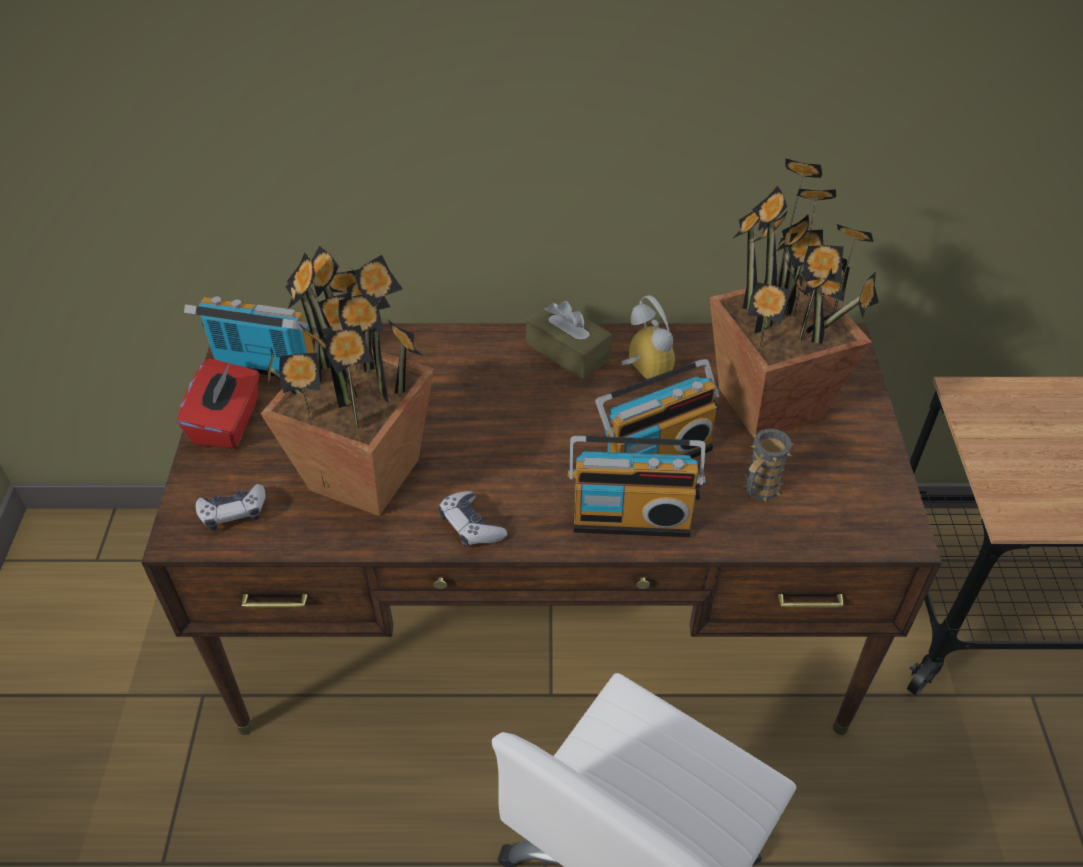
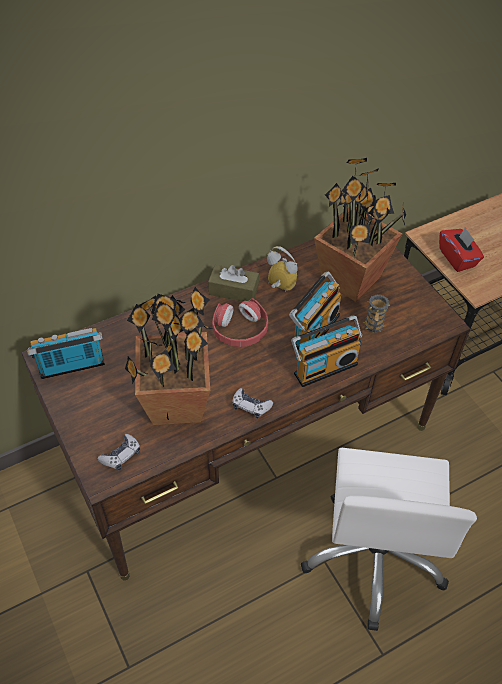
camera: 30 degrees left, 5 degrees up
(228, 423) = (77, 408): red tissue box -> red tissue box (457, 258)
(537, 409) = (240, 329): none -> red headphones

